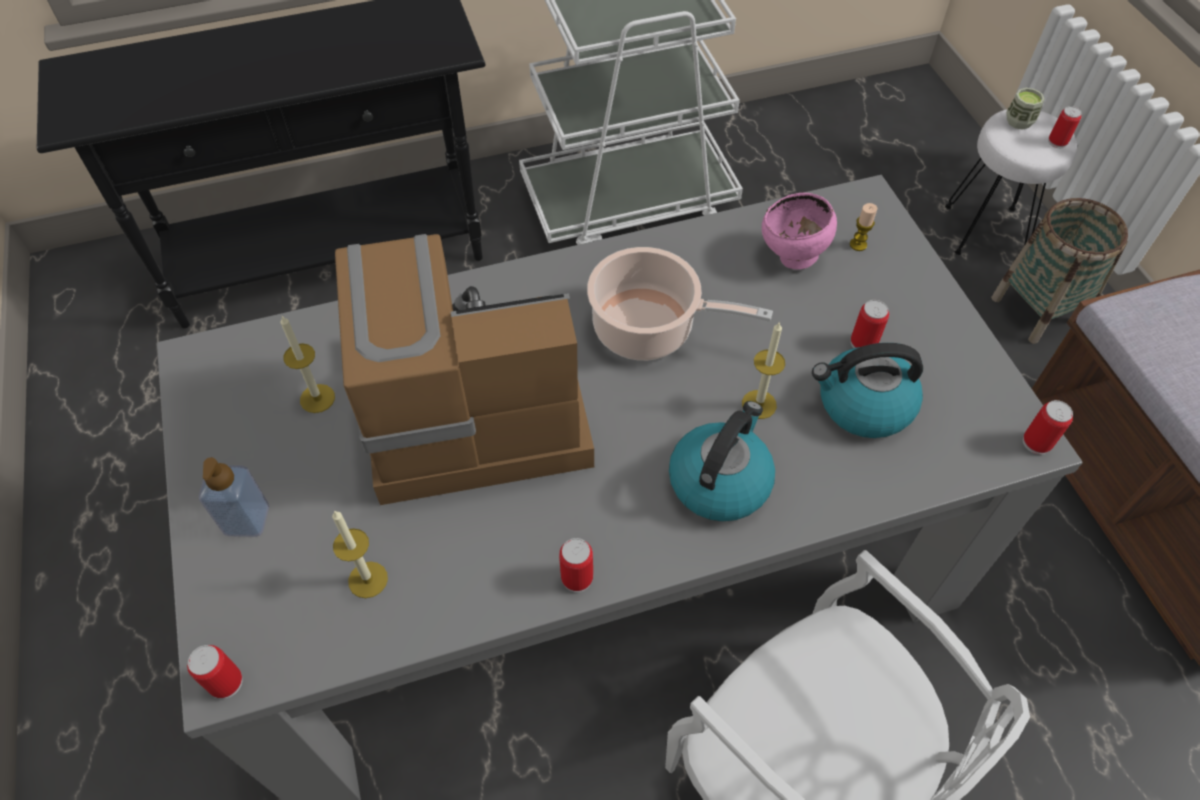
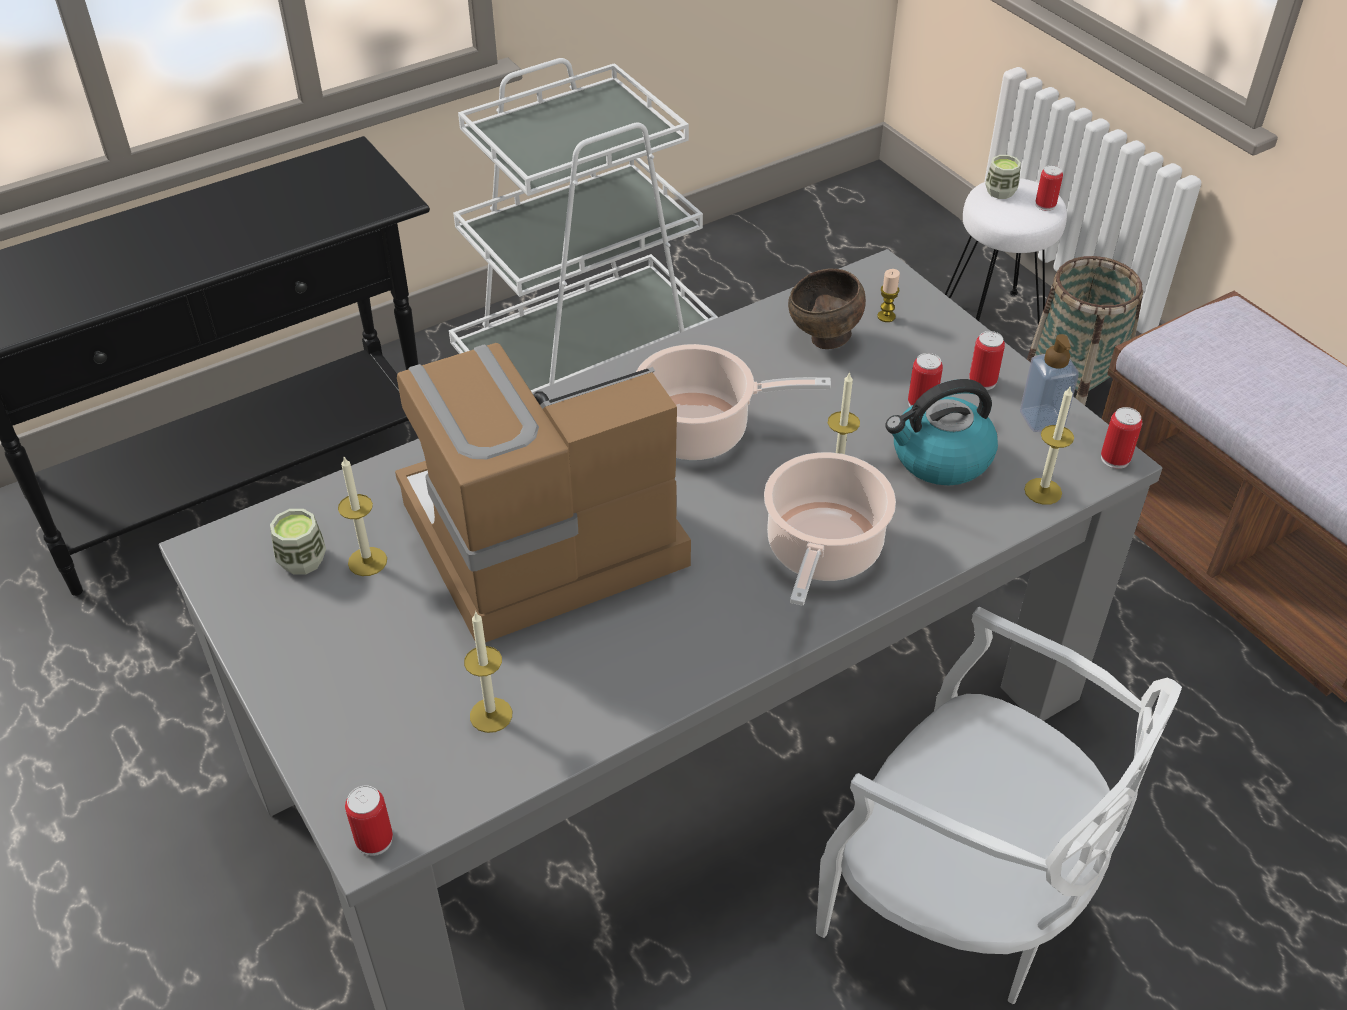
camera: 15 degrees left, 10 degrees down
(247, 519) = (335, 689): soap dispenser -> soap dispenser (1042, 419)
(265, 385) = (302, 560): none -> cup
(577, 578) = (709, 667): can -> can (982, 381)
(719, 480) = (822, 552): kettle -> cooking pot
(792, 258) = (824, 340): pink bowl -> brown bowl
(953, 462) = (1043, 491): none -> candle

